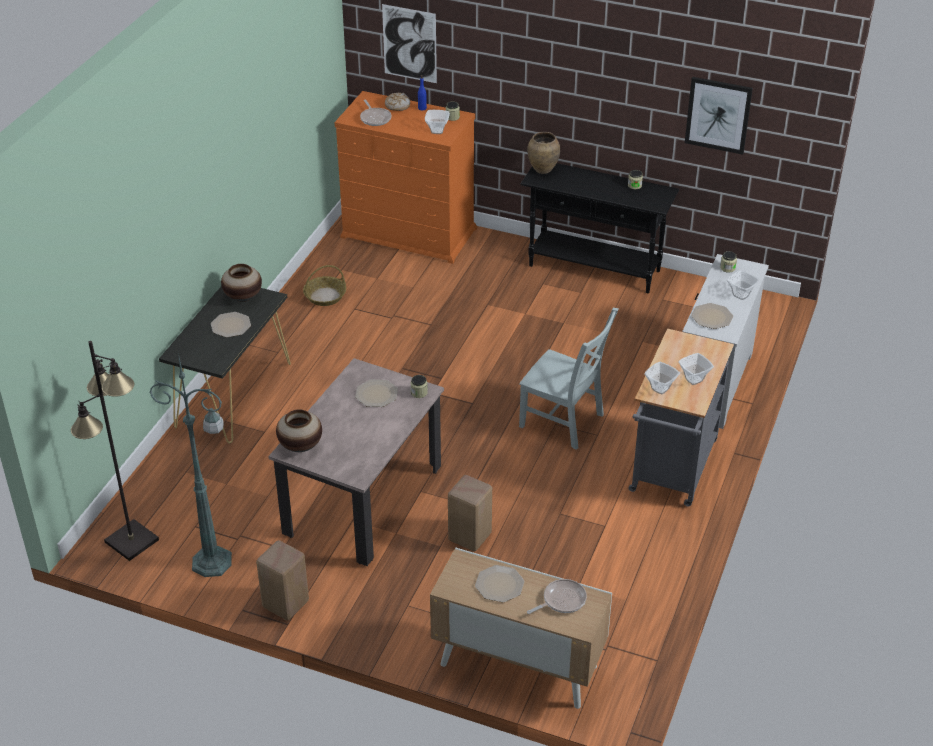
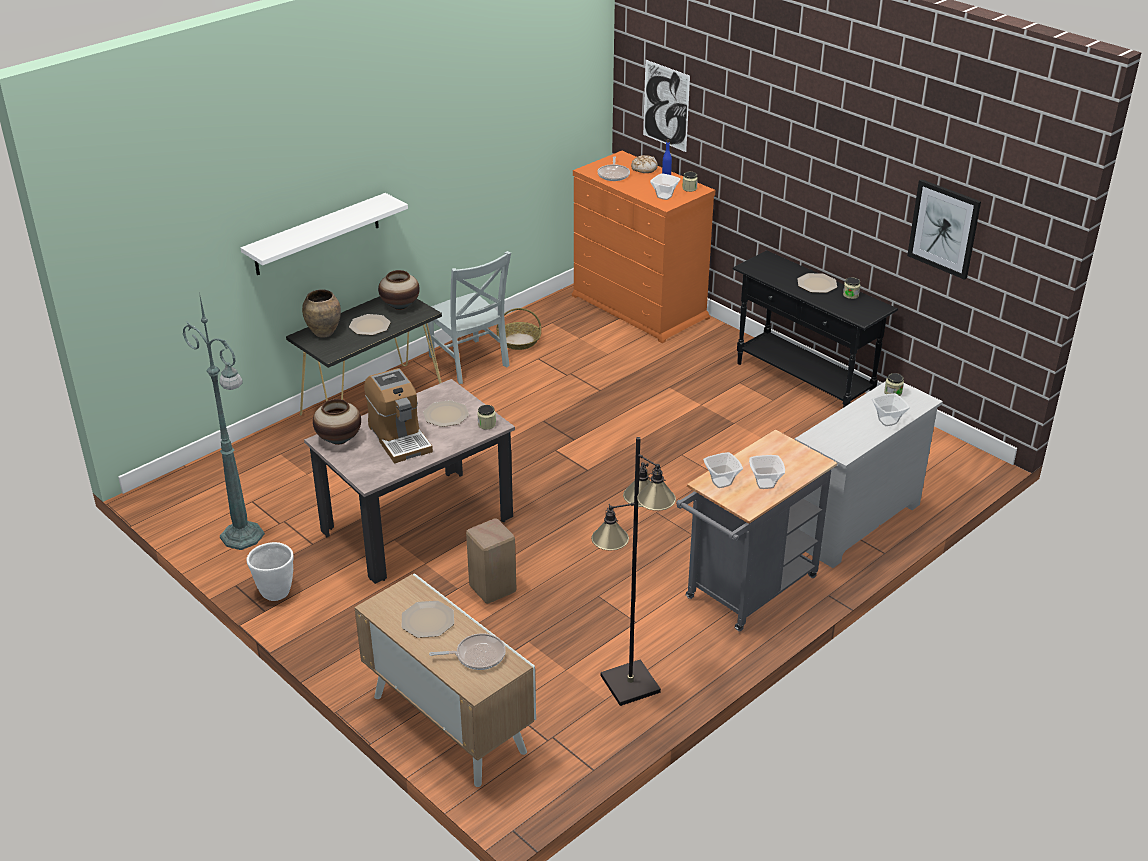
camera: 25 degrees right, 5 degrees down
(131, 541) = (189, 497): black floor lamp -> black floor lamp (630, 684)
(170, 253) = (317, 234): none -> white shelf
(284, 604) = (275, 592): beige stool -> white planter
(353, 428) = (399, 438): none -> coffee machine
(542, 170) = (764, 260): brown vase -> brown vase (323, 333)
(564, 422) = (666, 513): grey chair -> grey chair (470, 363)
(712, 317) = (838, 433): plate -> plate (817, 284)

